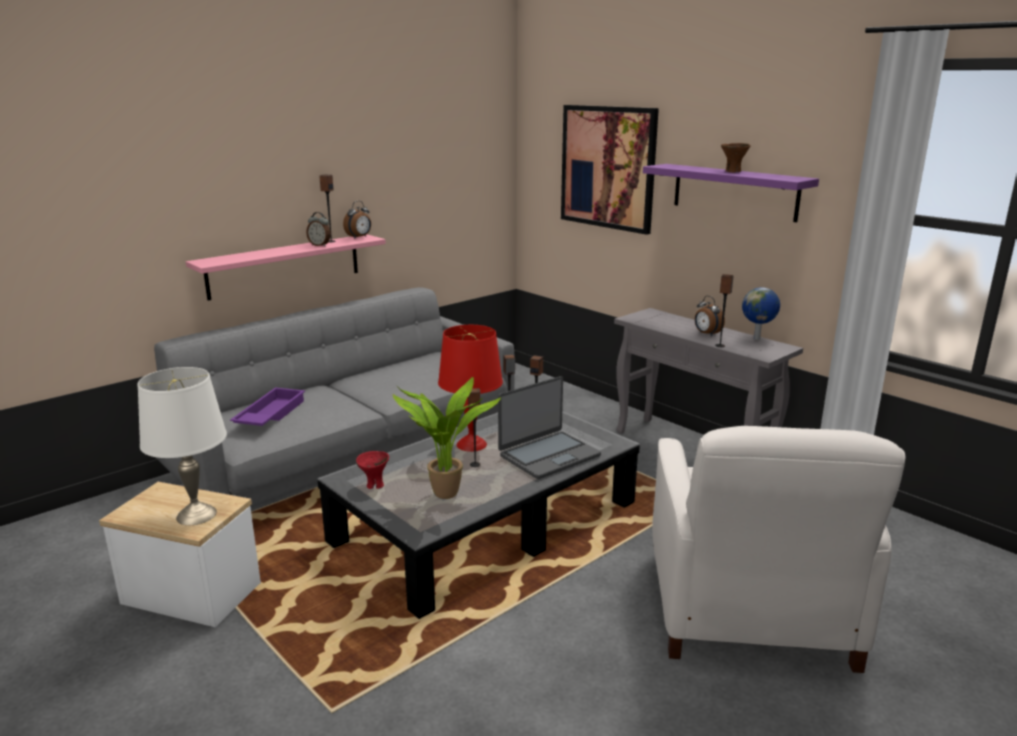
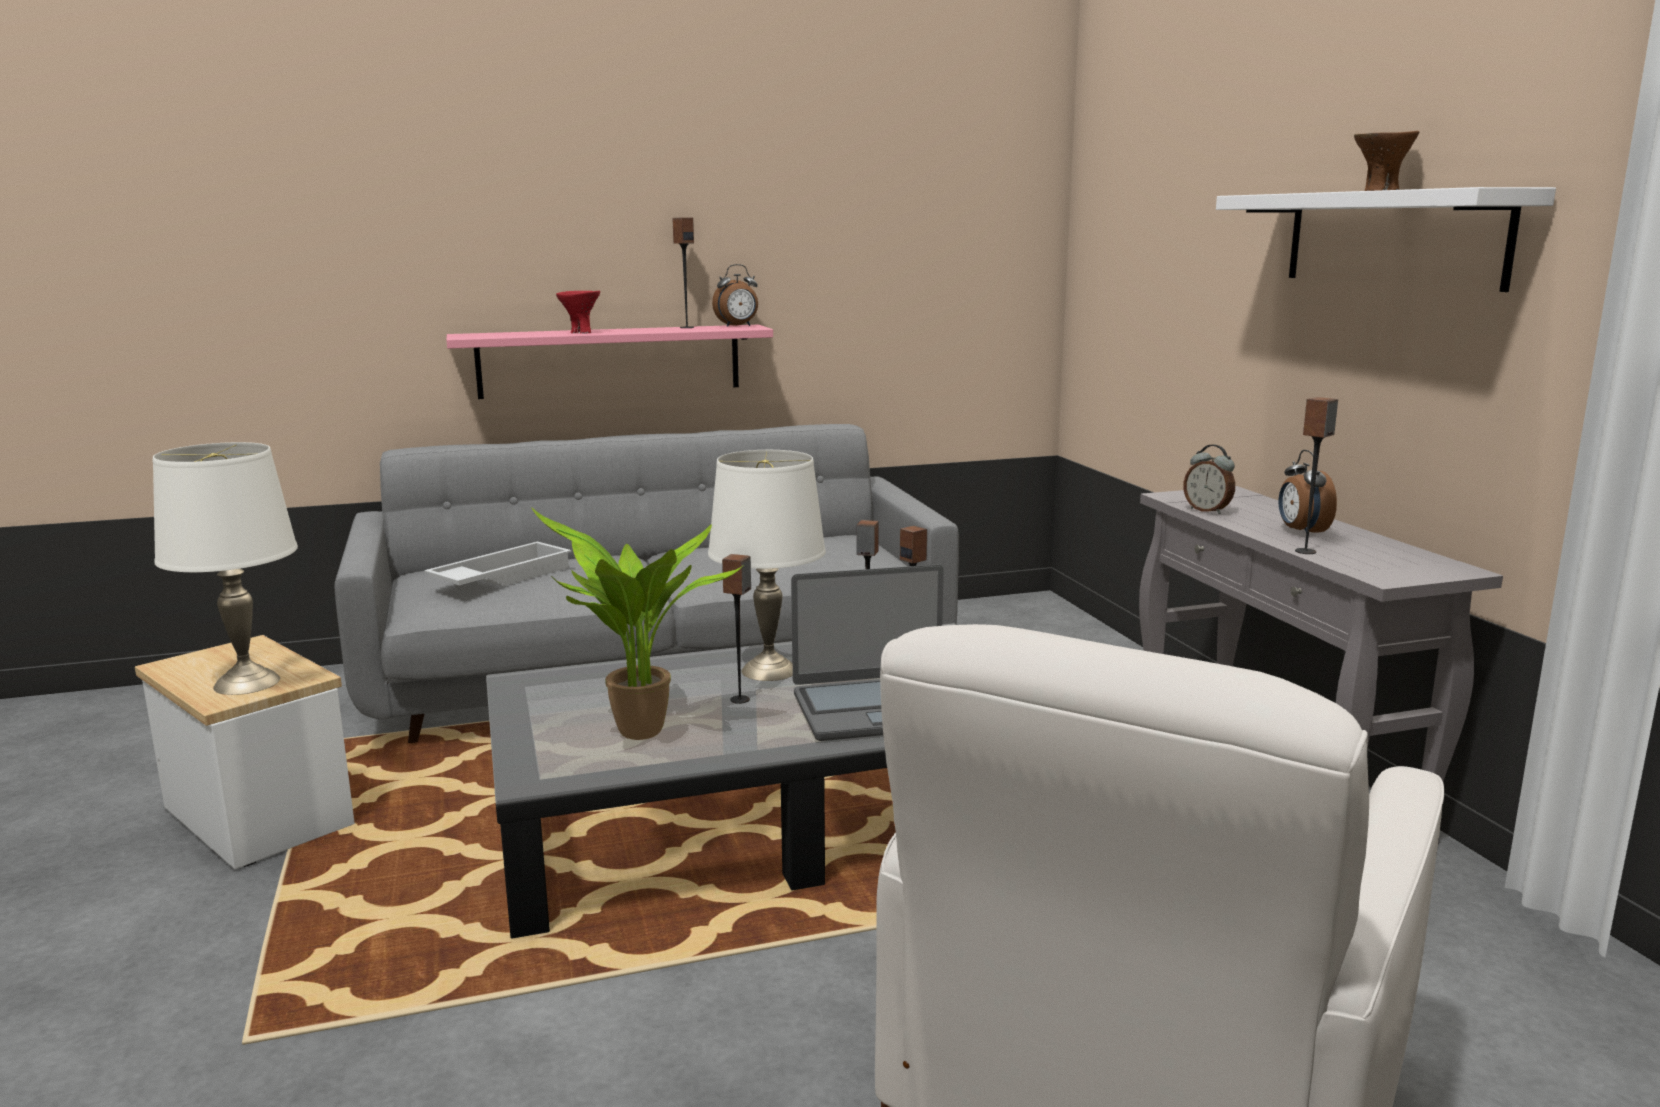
camera: 25 degrees right, 5 degrees down
(269, 414) = (501, 577): purple tray -> white tray
(320, 245) = (660, 330): alarm clock -> alarm clock (1208, 511)
(375, 485) = (551, 700): red bowl -> red bowl (581, 332)
(472, 444) = (770, 670): red table lamp -> white table lamp
(607, 167) = (1190, 217): picture -> none
(734, 191) = (1392, 238): purple shelf -> white shelf
(757, 339) = (1409, 550): globe -> none

